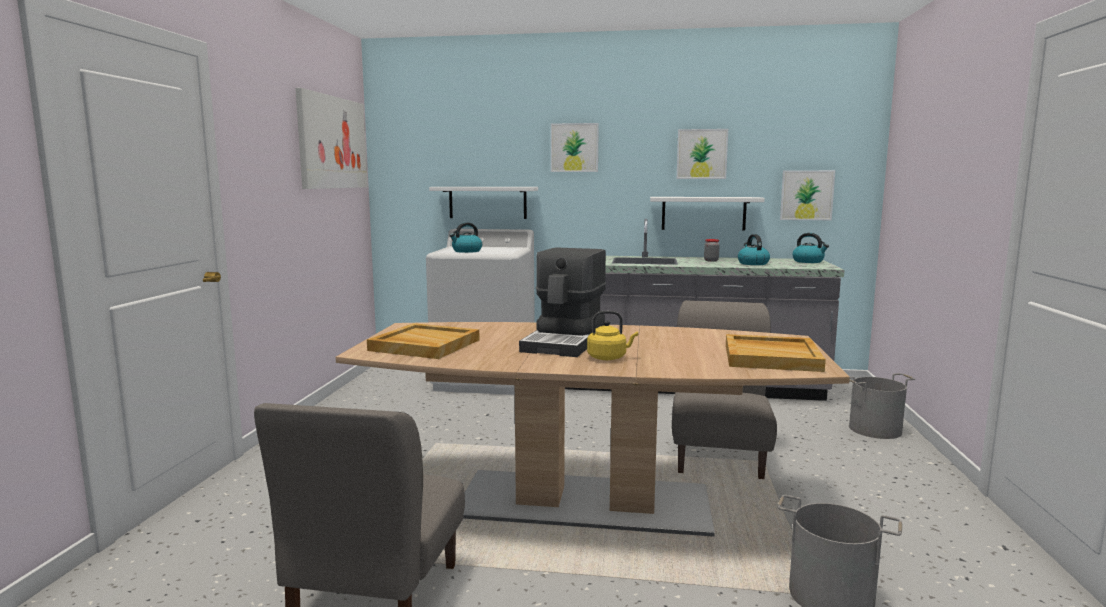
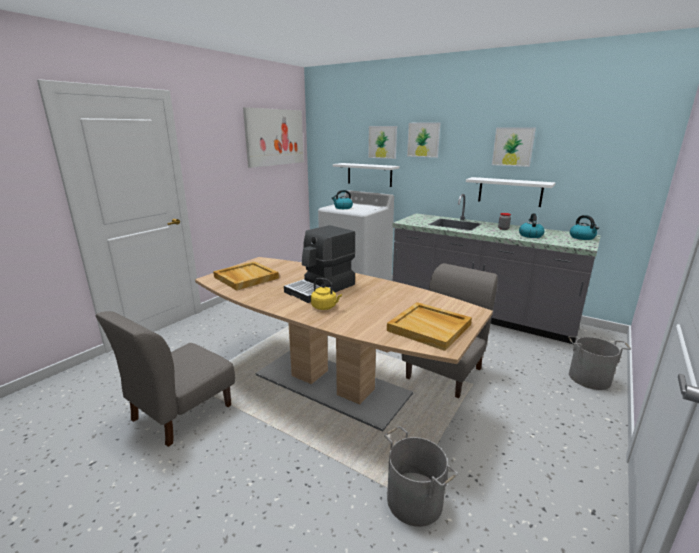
camera: 25 degrees right, 10 degrees up
(806, 195) = (596, 183): picture -> picture (382, 142)

